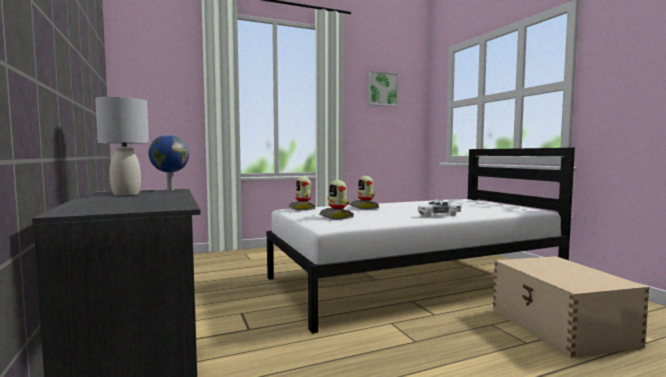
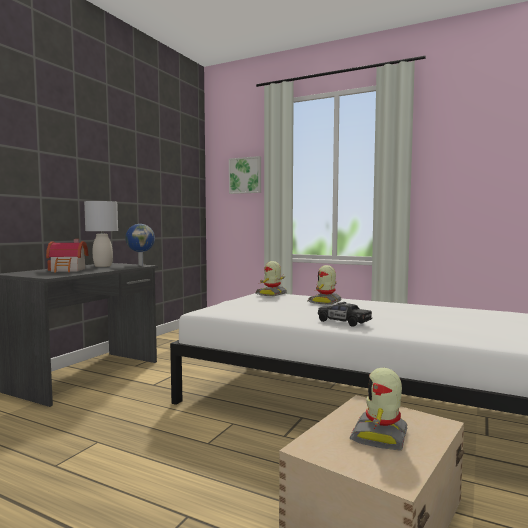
camera: 50 degrees right, 0 degrees up
(128, 201) = (68, 270): none -> toy house
(337, 217) = (254, 305): toy robot -> toy robot (381, 436)
(382, 89) = (483, 146): picture -> picture (245, 175)
(438, 215) = (343, 322): white toy car -> black toy car

